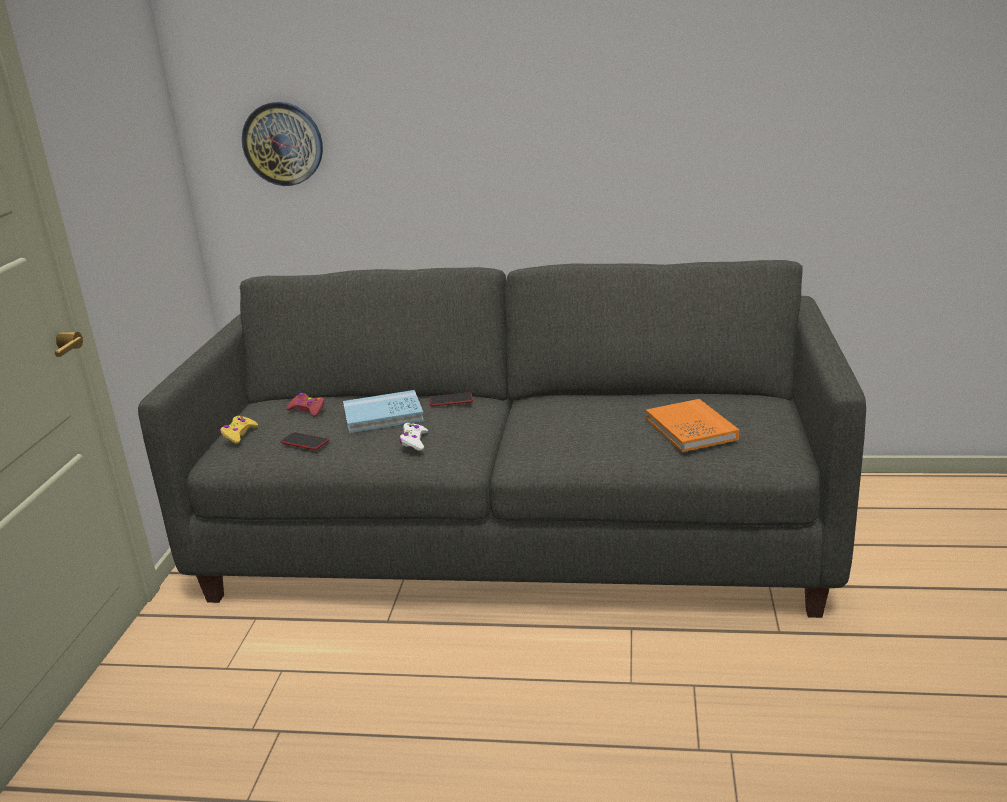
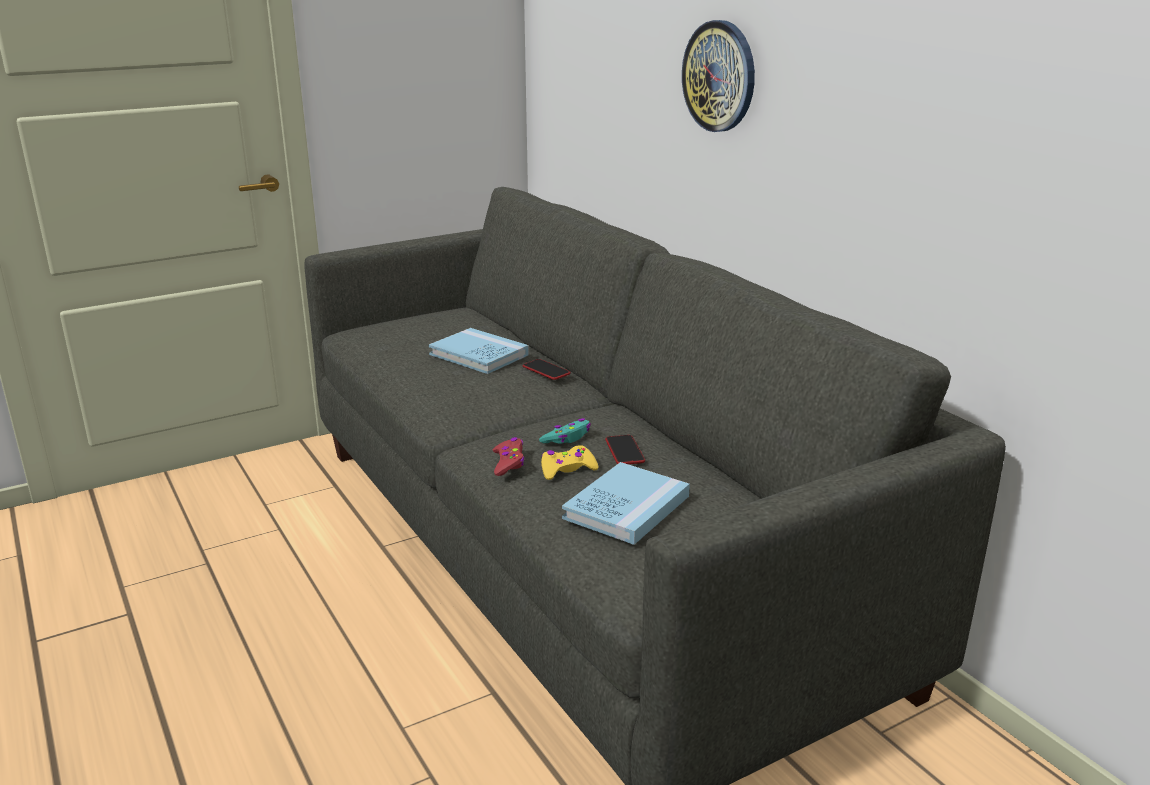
camera: 50 degrees right, 0 degrees up
(239, 434) = (388, 320): yellow game controller -> yellow game controller (567, 469)
(283, 144) = (577, 59): wall clock -> wall clock (719, 76)
(304, 442) = (394, 345): phone -> phone (624, 451)
(307, 410) = (455, 325): red game controller -> red game controller (508, 463)
(414, 441) = (441, 384): white game controller -> none
(572, 421) = (567, 438): none -> turquoise game controller
(691, 429) = (626, 507): orange book -> blue book

